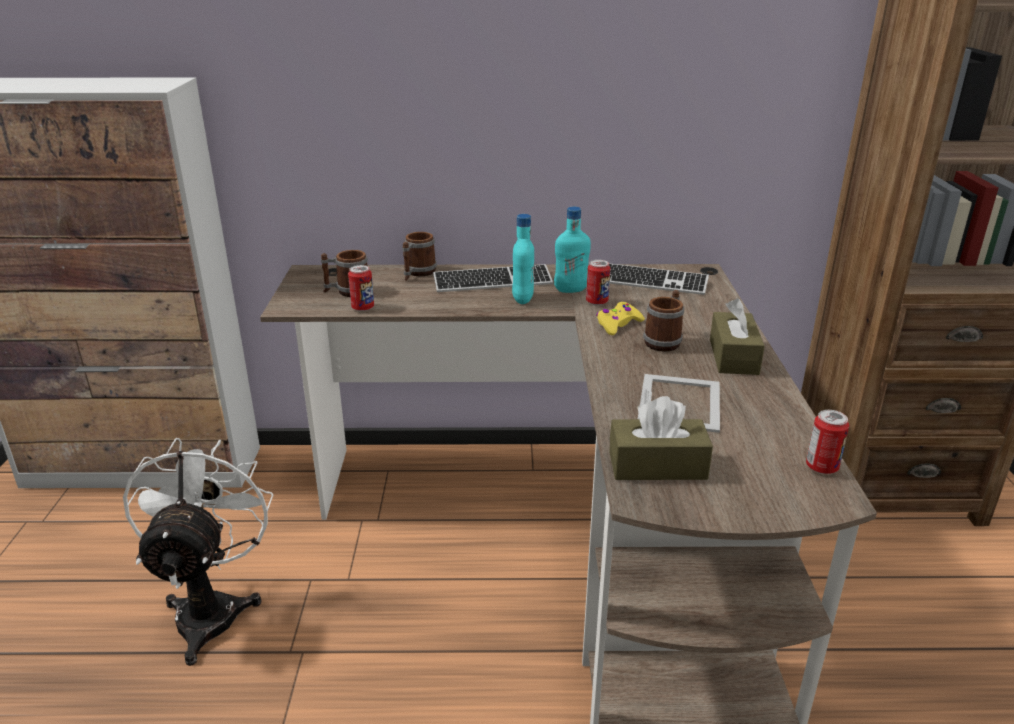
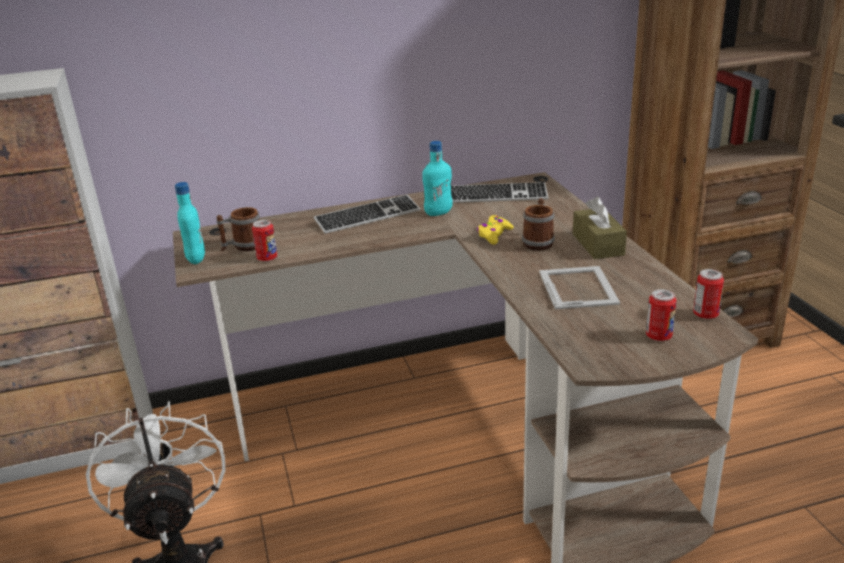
camera: 15 degrees left, 0 degrees up
(417, 273) = (296, 220): mug -> none
(522, 299) = (402, 227): turquoise bottle -> turquoise bottle (196, 259)
(597, 302) = (466, 219): can -> can (658, 336)
(657, 465) = (588, 338): brown tissue box -> none

